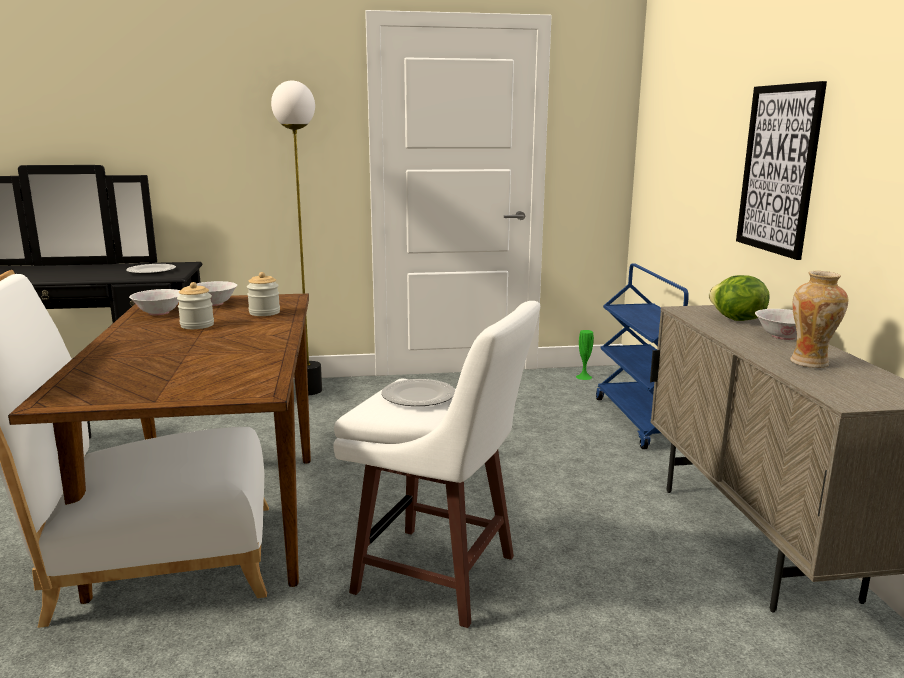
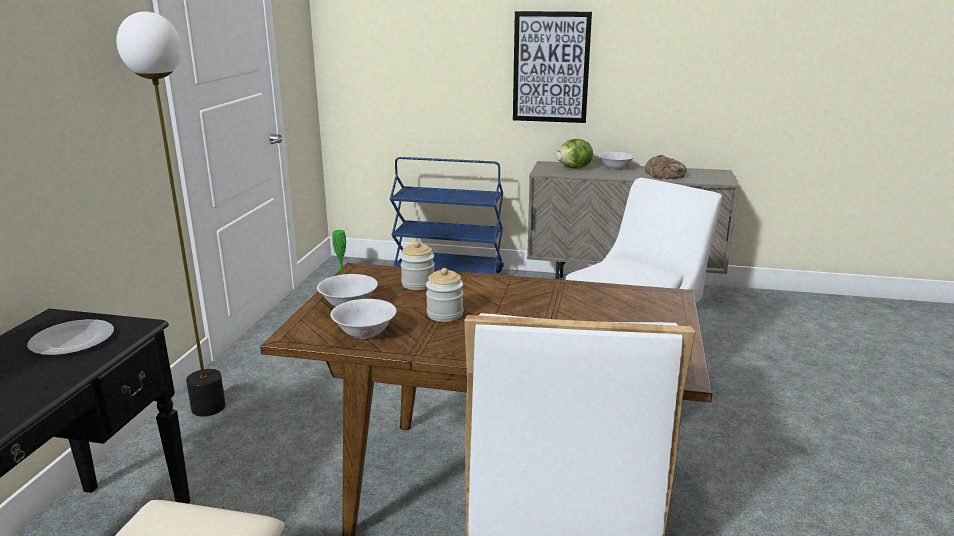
camera: 70 degrees left, 5 degrees up
(418, 396) = (625, 270): plate -> none
(810, 363) = (665, 174): vase -> bread

